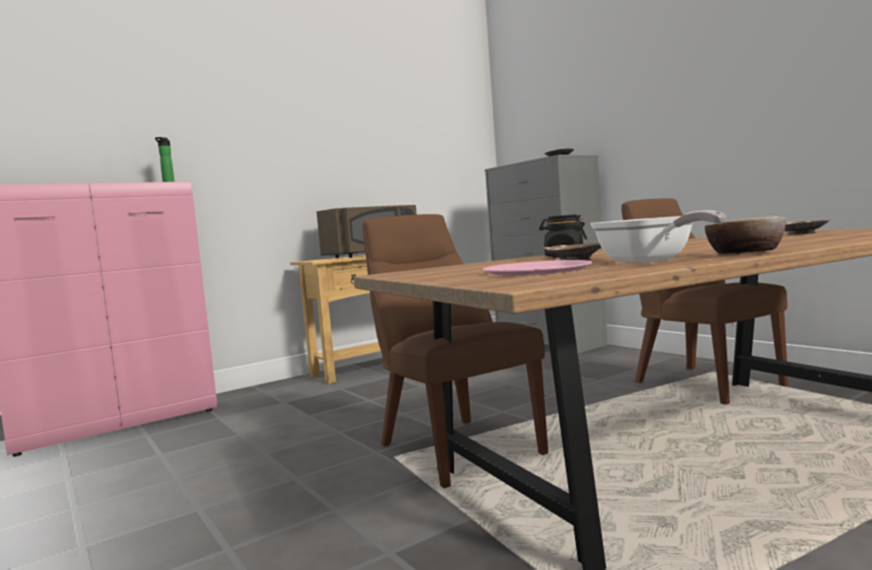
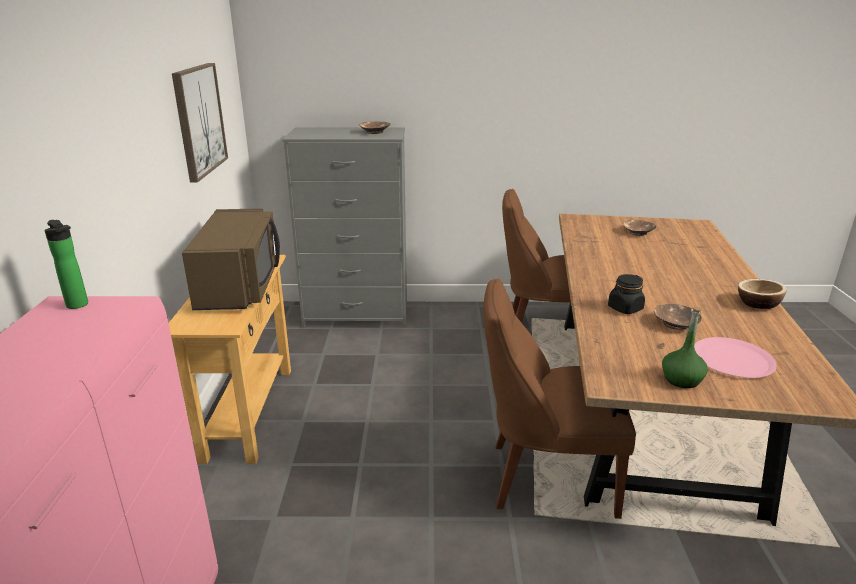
camera: 55 degrees left, 20 degrees up
(407, 149) = (199, 120): none -> picture
(442, 274) = (682, 379): none -> green bottle
(650, 261) = (747, 327): frying pan -> none

